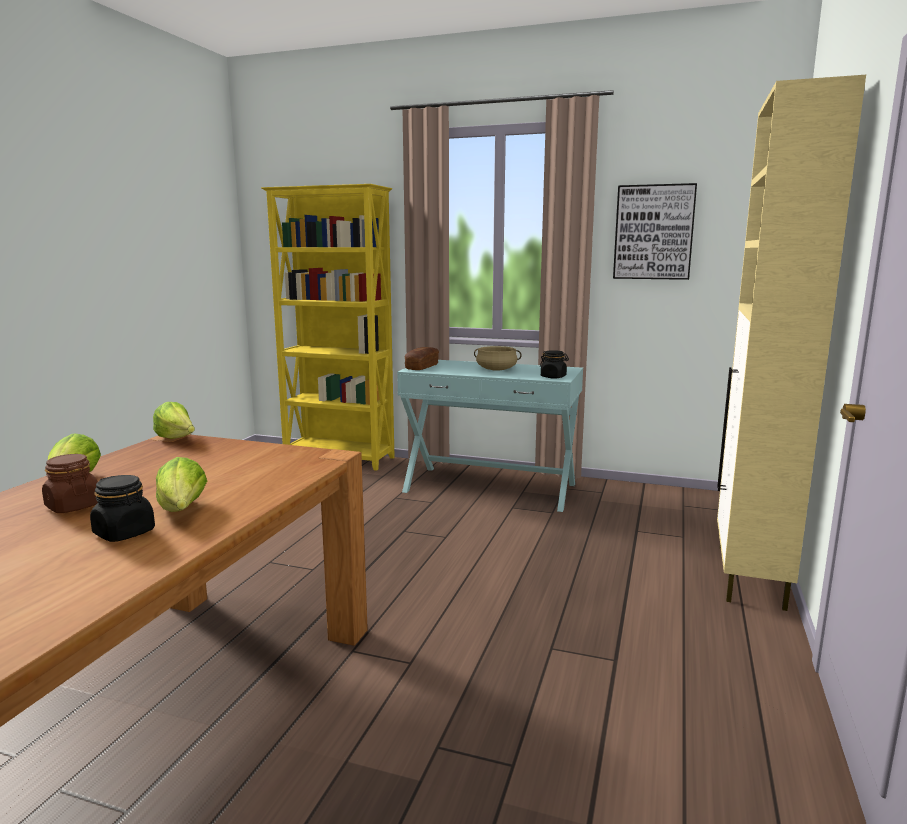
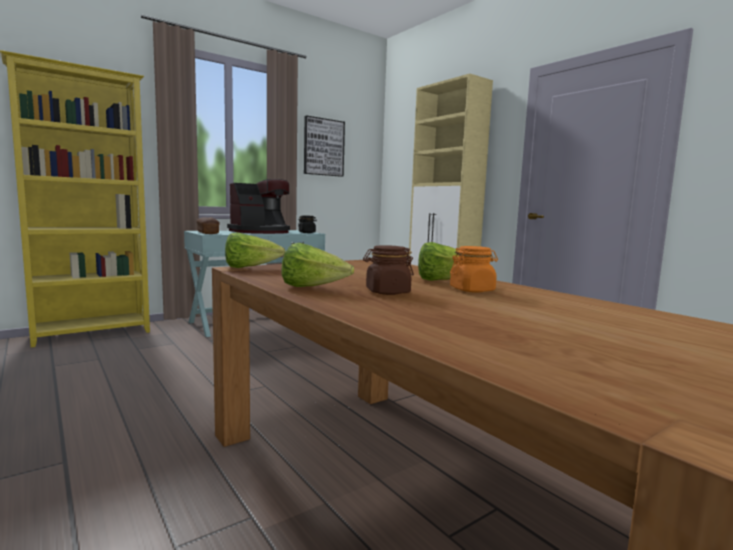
camera: 55 degrees left, 5 degrees down
(124, 533) = (472, 290): black jar -> orange jar
(496, 369) = (261, 232): beige cooking pot -> coffee machine

